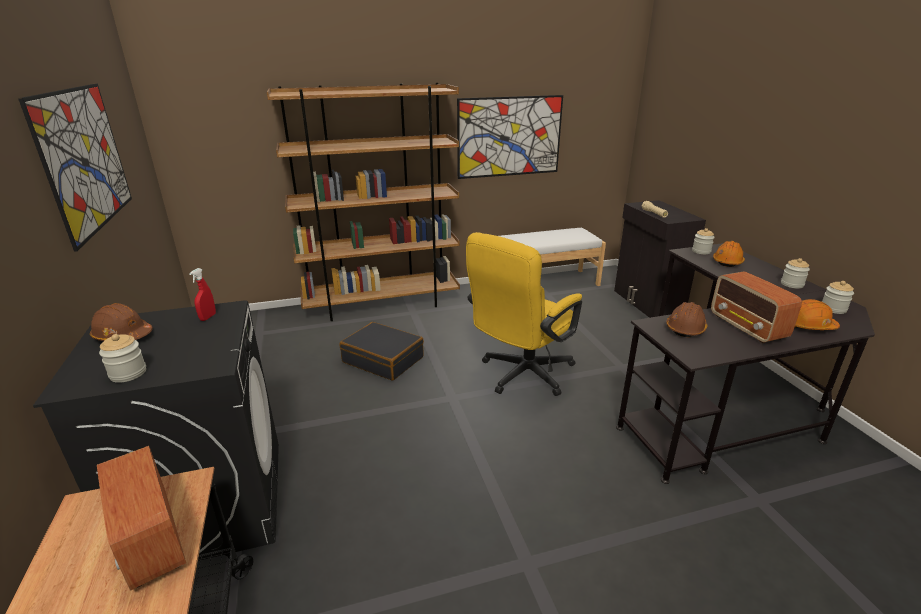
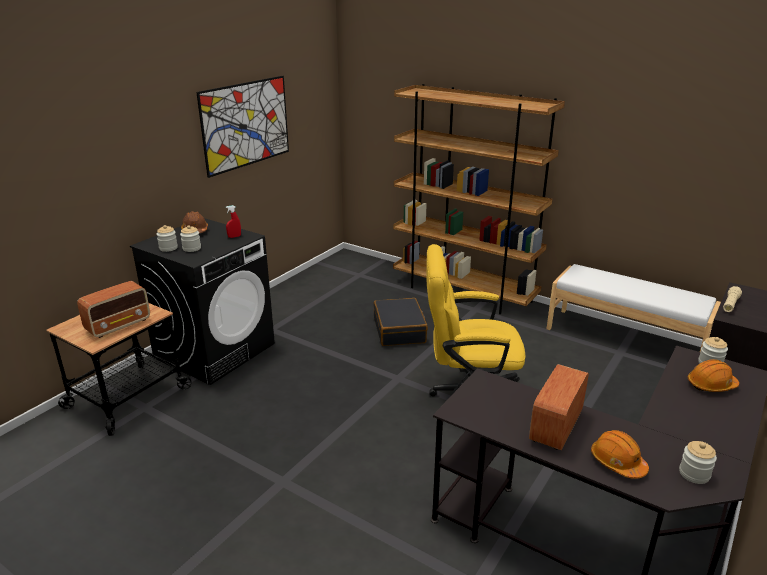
camera: 50 degrees right, 0 degrees up
(151, 541) = (119, 325): radio -> radio turned 150 degrees counterclockwise
(509, 137) = (632, 167): picture -> none
(685, 328) = (502, 396): brown hard hat -> none
(792, 284) = (720, 437): jar -> jar (192, 248)

